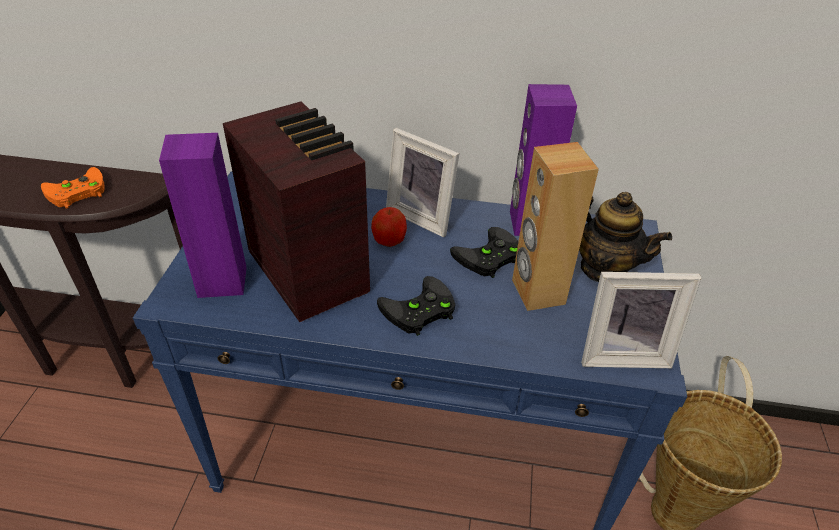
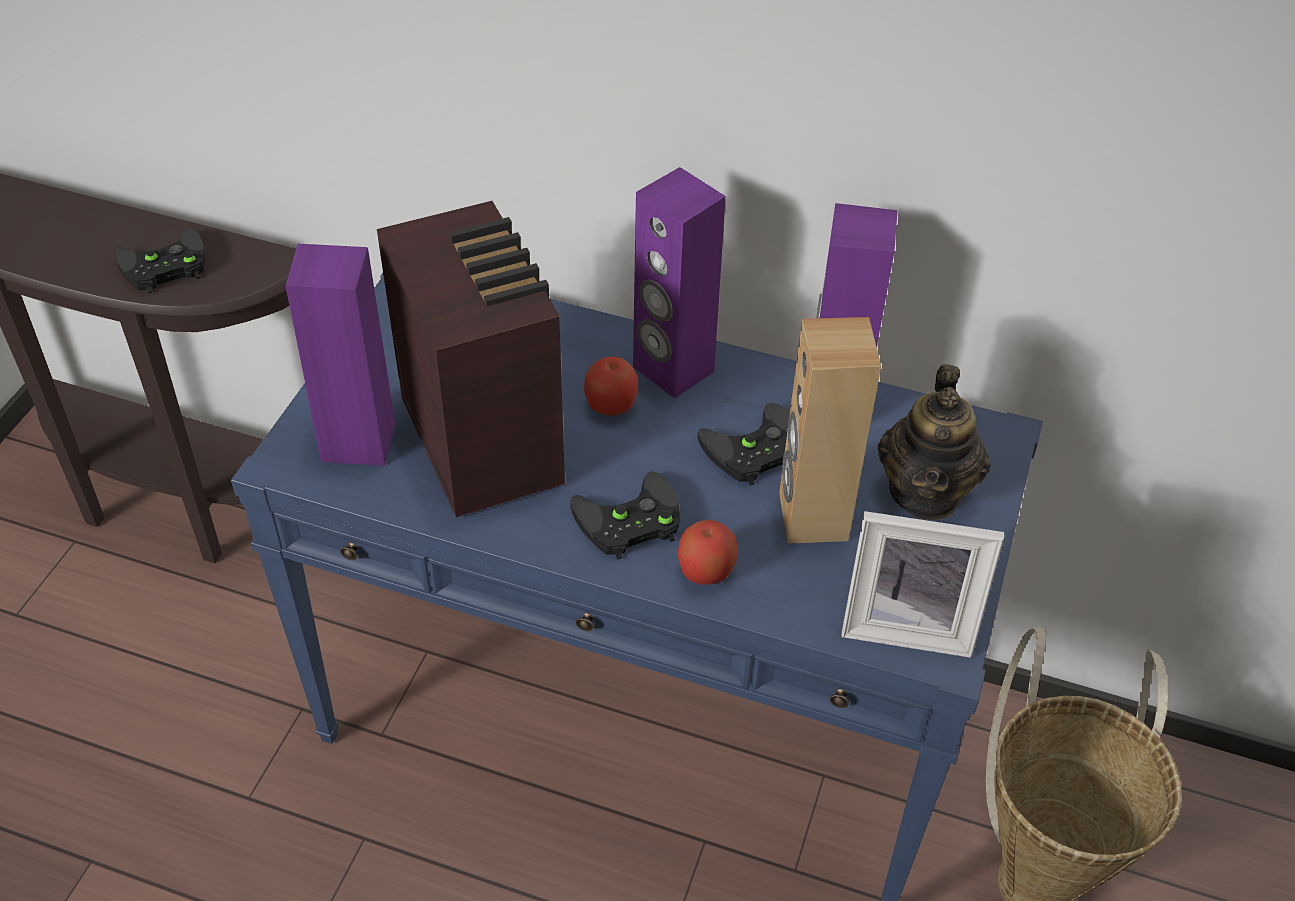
camera: 10 degrees right, 5 degrees up
(75, 193) = (162, 267): orange game controller -> black game controller
(423, 216) = (672, 370): picture frame -> purple speaker
(478, 336) = (705, 571): none -> apple
(603, 269) = (925, 492): teapot -> teapot turned 60 degrees clockwise

